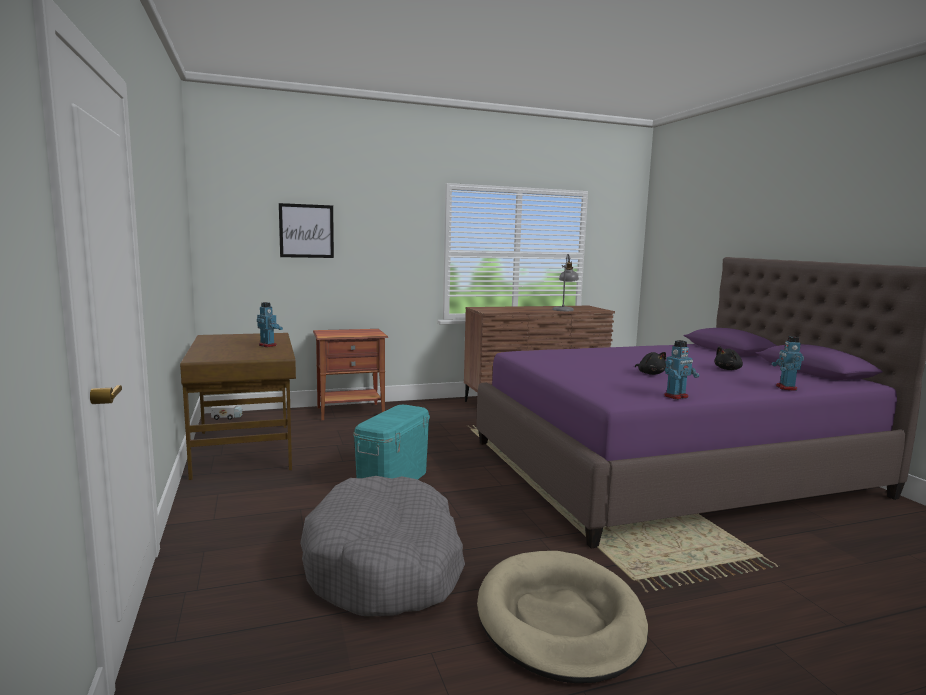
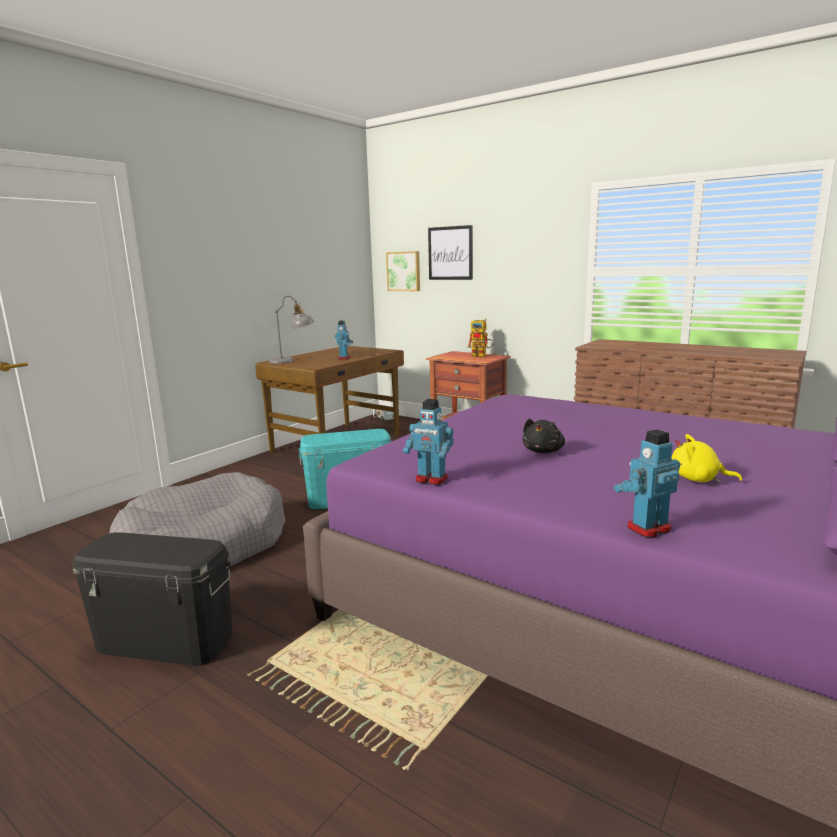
camera: 55 degrees right, 5 degrees up
(243, 247) = (404, 271): none -> picture
(361, 331) = (482, 356): none -> toy robot
(559, 620) = (164, 641): beige dog bed -> black storage box
(564, 309) = (723, 352): grey table lamp -> grey table lamp (292, 360)
(728, 369) = (698, 479): black plush toy -> yellow plush toy

